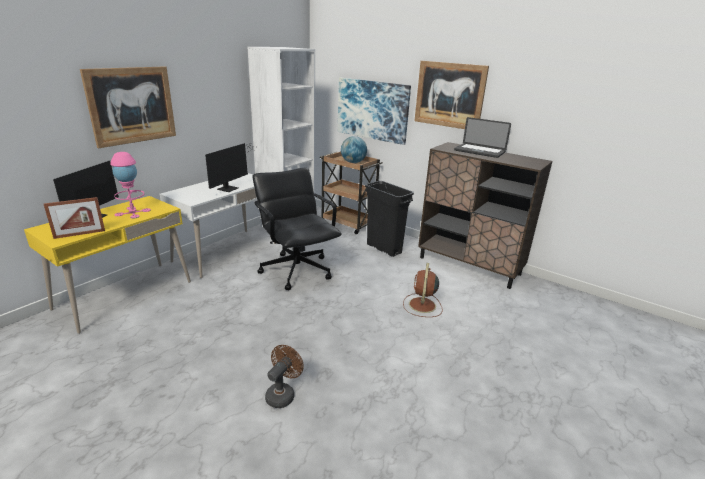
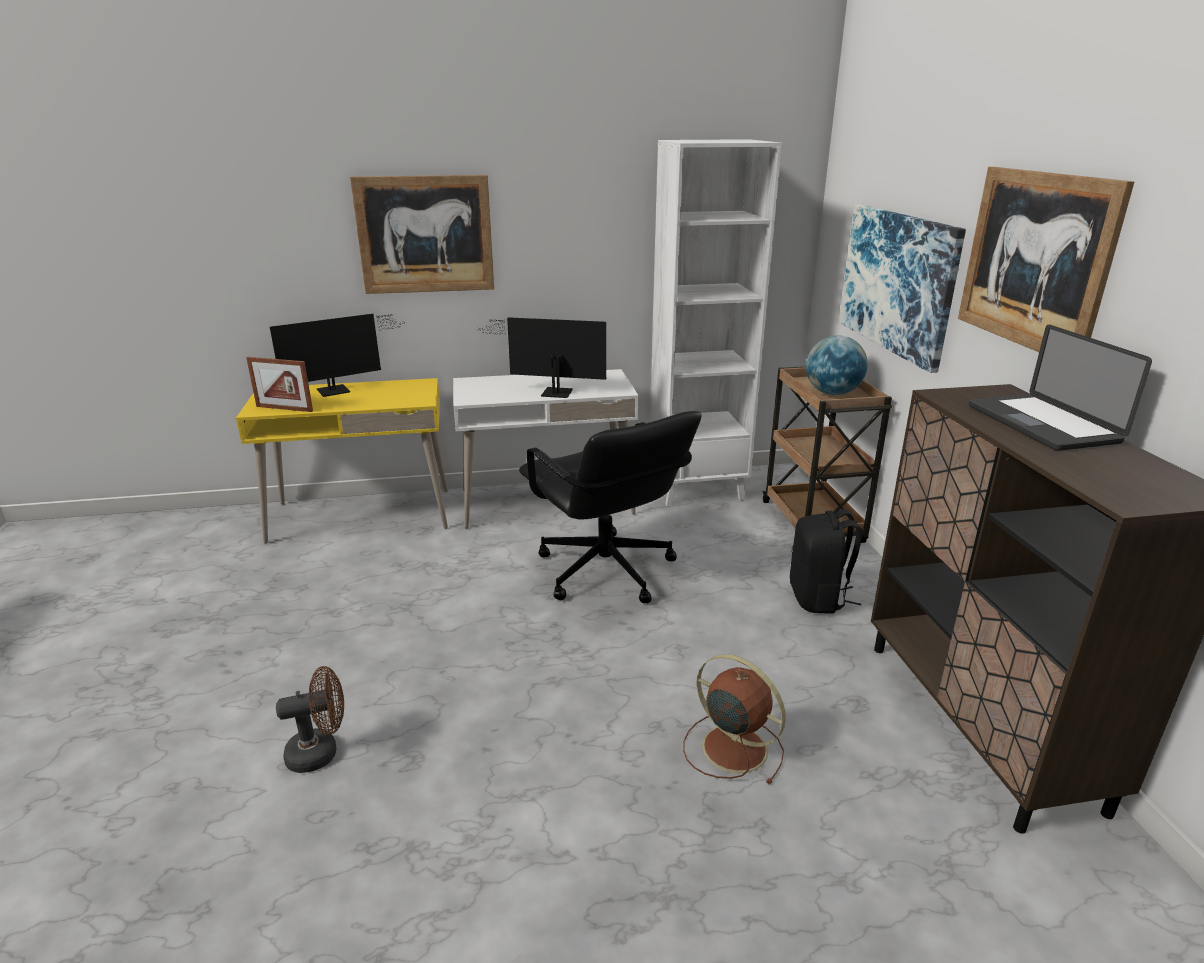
camera: 45 degrees right, 0 degrees up
(133, 212) = (379, 396): pink table lamp -> none
(230, 188) = (552, 392): monitor -> monitor turned 150 degrees counterclockwise
(297, 270) = (605, 571): black office chair -> black office chair turned 135 degrees clockwise
(384, 249) = (818, 598): black trash can -> black backpack
(422, 306) = (731, 747): brown fan -> brown fan turned 75 degrees clockwise

